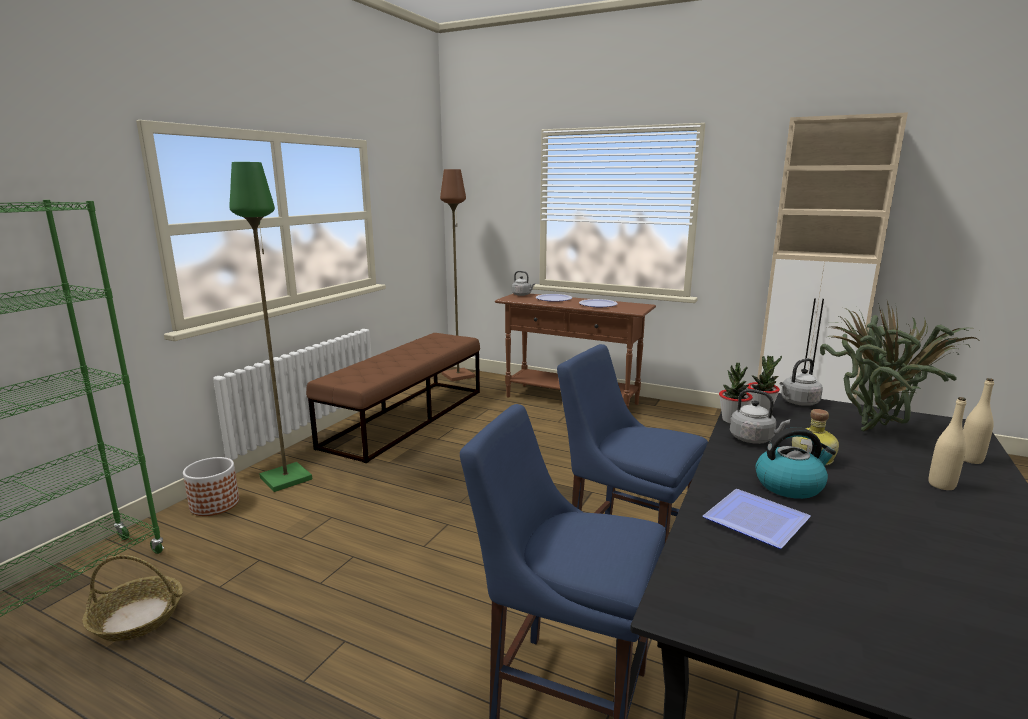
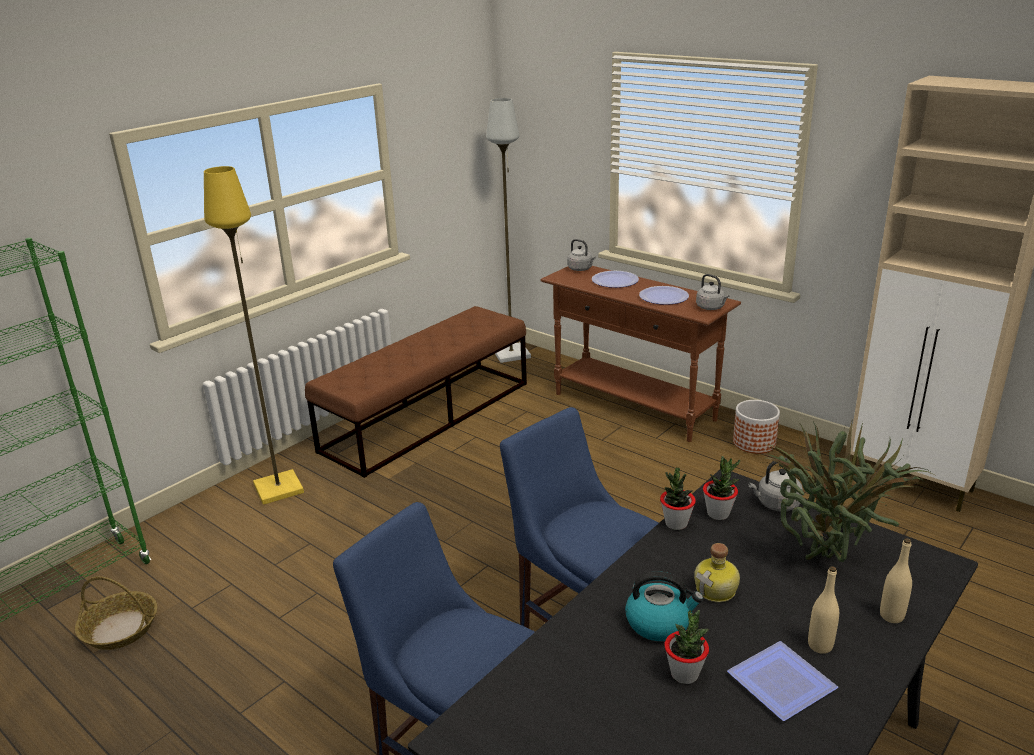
camera: 15 degrees right, 10 degrees up
(215, 504) = (205, 513): planter -> planter (754, 443)
(286, 478) = (279, 488): green floor lamp -> yellow floor lamp
(458, 375) = (511, 353): brown floor lamp -> grey floor lamp
(754, 439) = (676, 555): grey kettle -> grey kettle (711, 308)
(759, 521) = (592, 661): plate -> plate (785, 684)
(854, 520) = (684, 674): none -> potted plant

